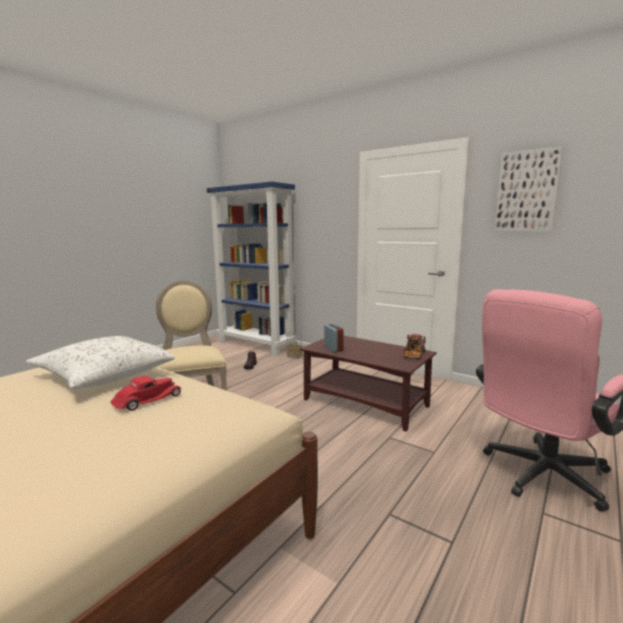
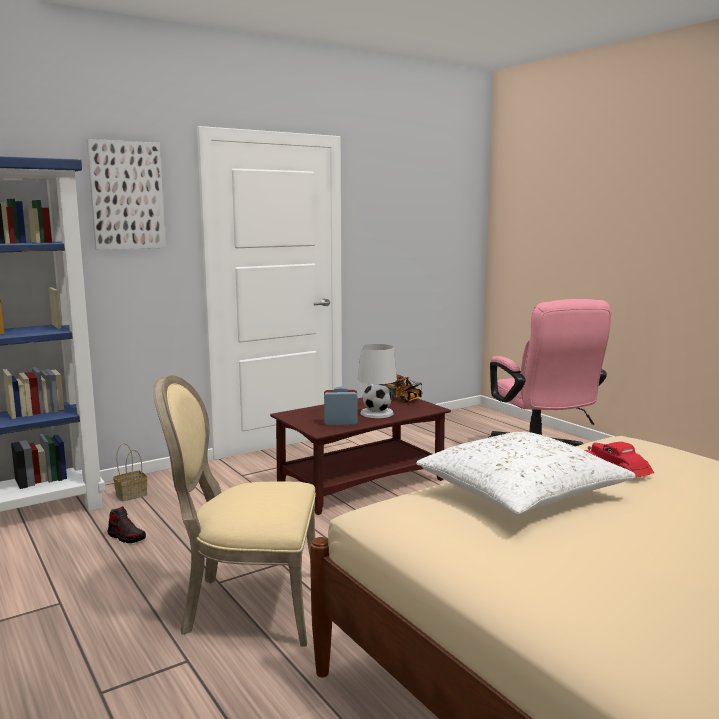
camera: 70 degrees left, 0 degrees up
(367, 354) = (377, 413): none -> white table lamp
(526, 191) = (394, 204): picture -> picture (127, 195)

